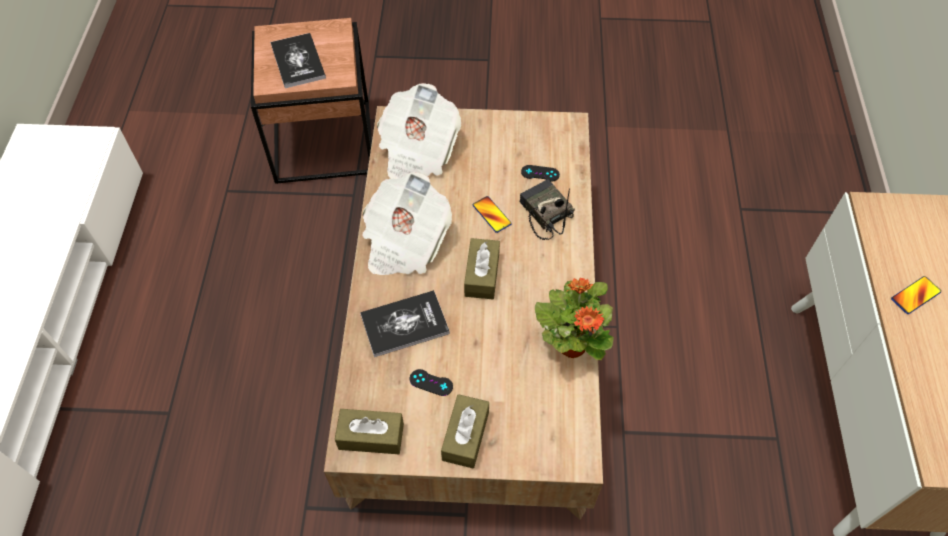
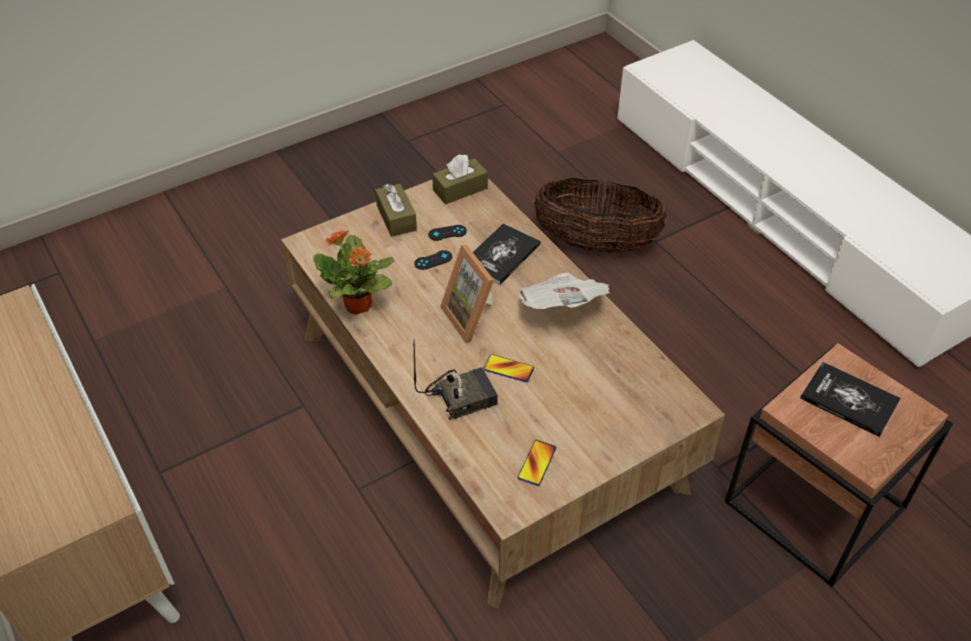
camera: 145 degrees right, 10 degrees down
(223, 448) = (595, 244): none -> basket
(417, 150) = (635, 390): newspaper -> none
(482, 275) = (473, 317): brown tissue box -> picture frame
(540, 173) = (497, 434): black game controller -> black game controller (433, 260)
(544, 213) = (461, 396): radio -> radio turned 45 degrees counterclockwise
(915, 295) = (45, 427): phone -> phone (537, 463)

